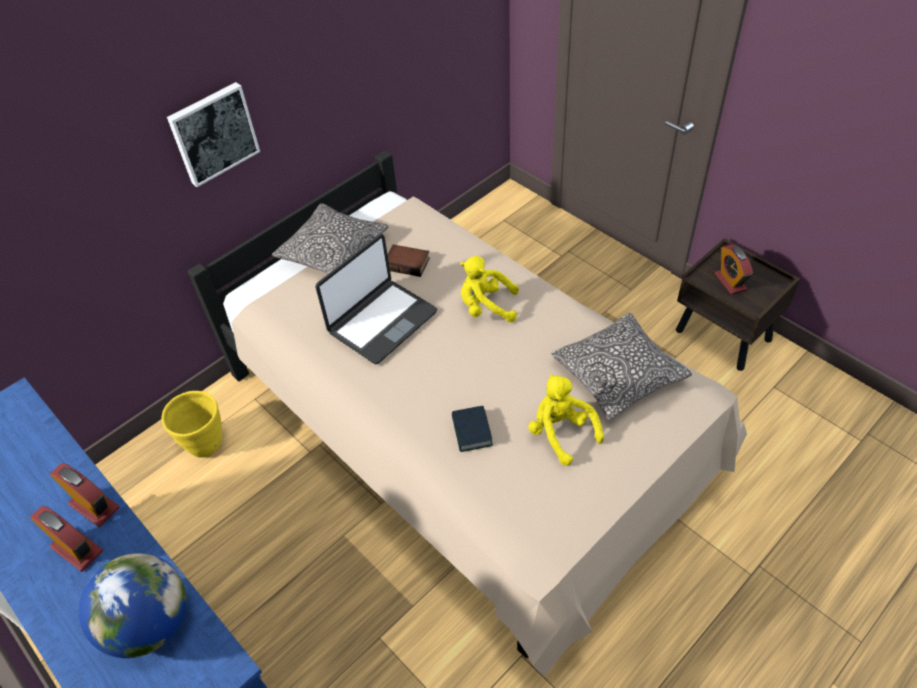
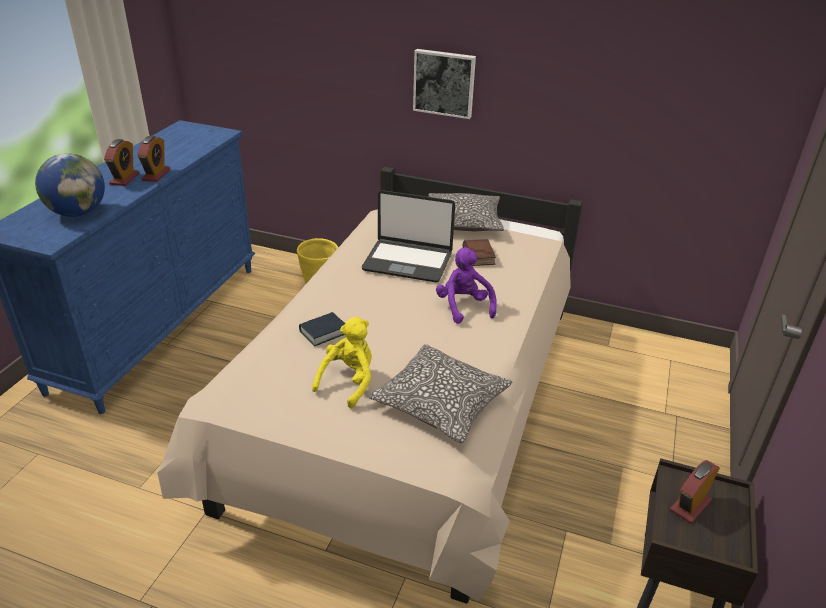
camera: 60 degrees right, 15 degrees down
(486, 307) = (463, 306): yellow plush toy -> purple plush toy

